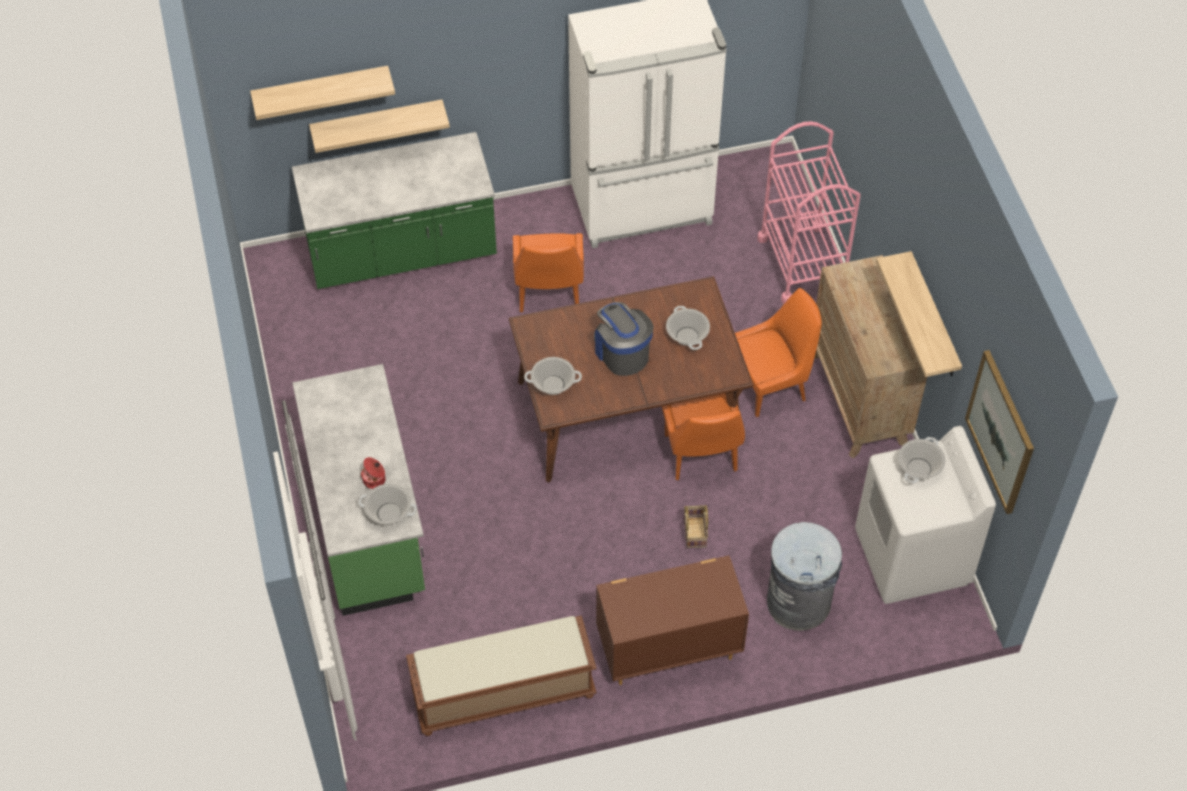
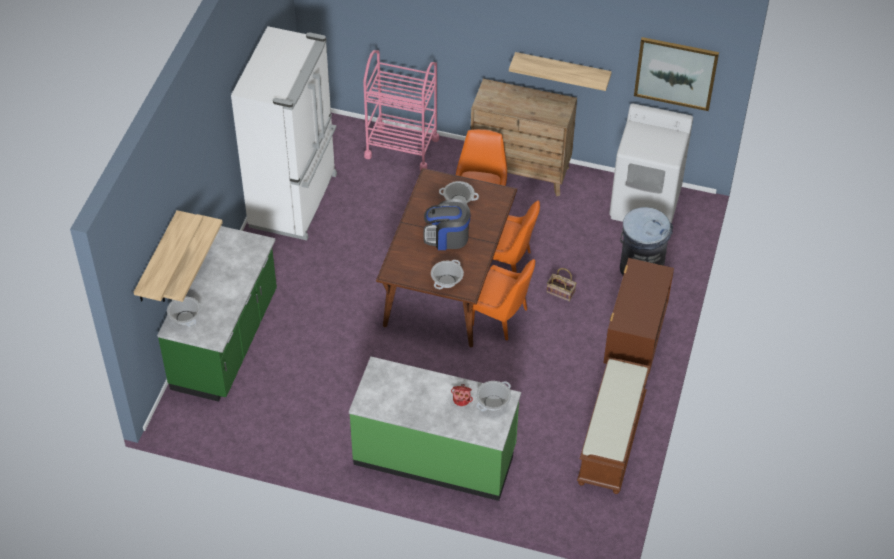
camera: 60 degrees left, 5 degrees down
(548, 293) = (324, 279): orange chair -> orange chair (501, 318)
(919, 468) = (641, 138): cooking pot -> cooking pot (185, 317)

